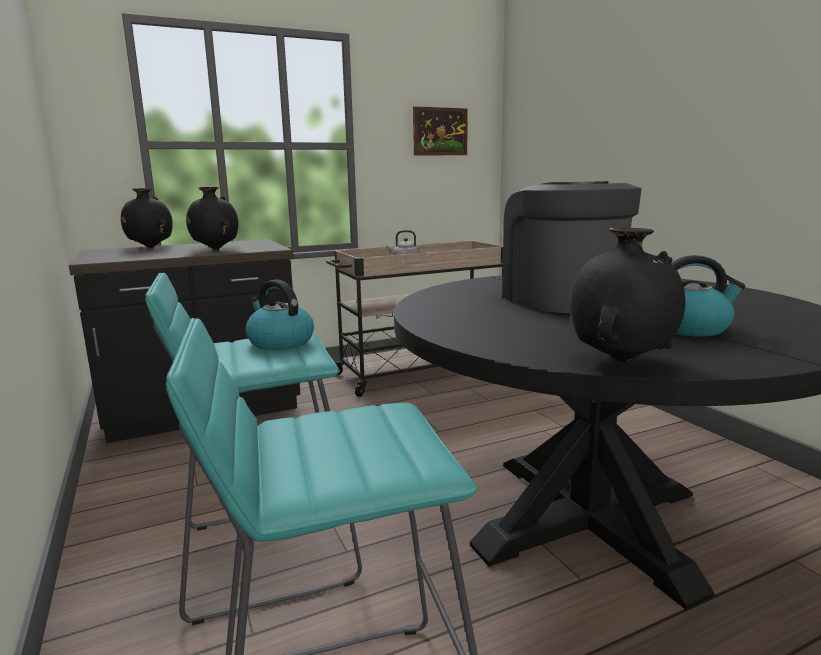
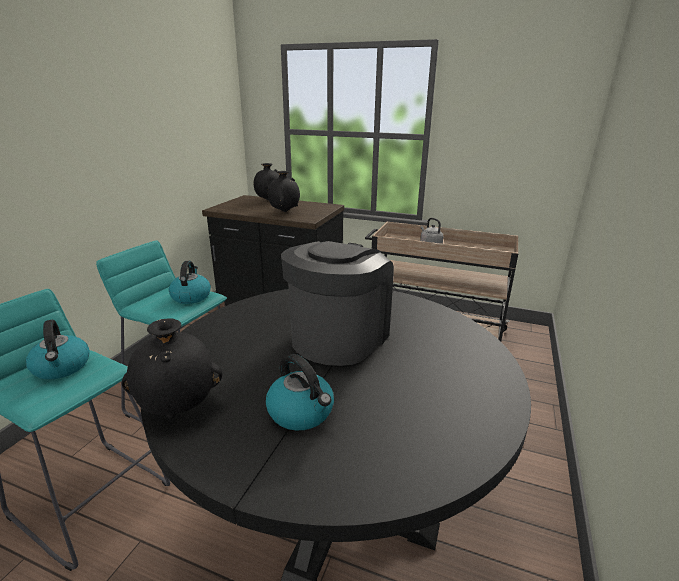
camera: 45 degrees right, 10 degrees up
(330, 434) = (62, 367): none -> kettle
(440, 131) = (519, 126): picture -> none

